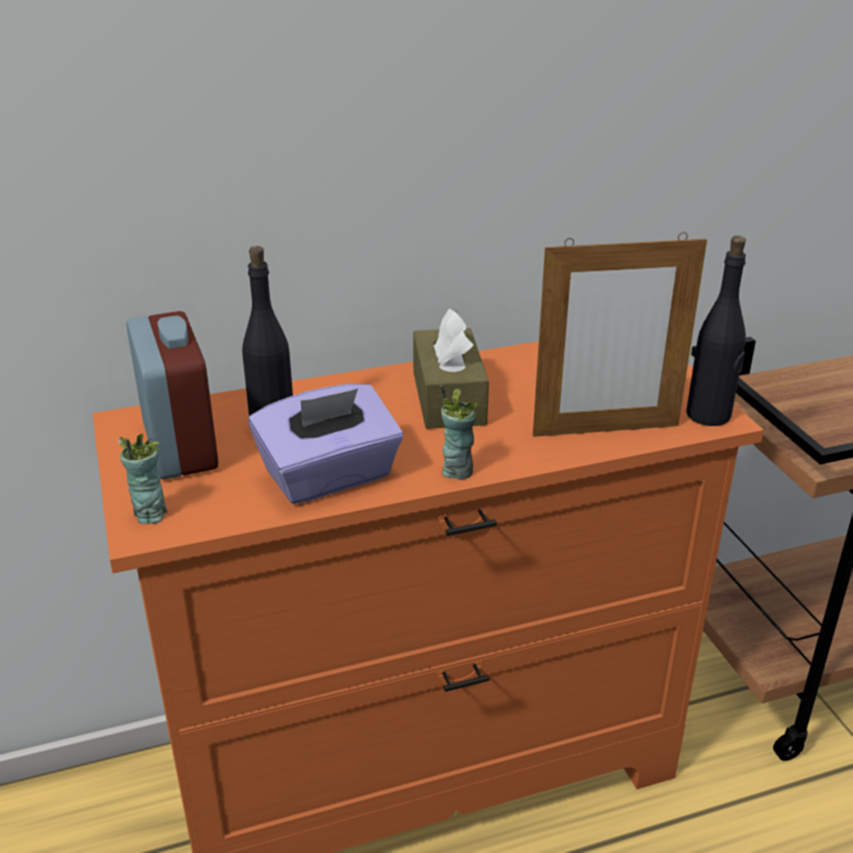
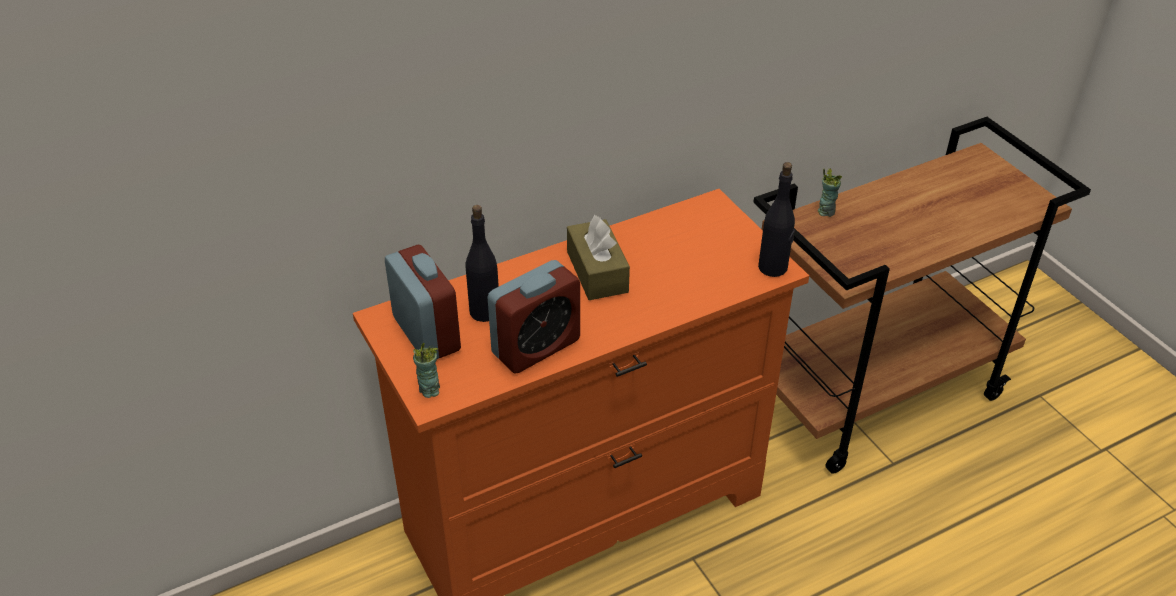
camera: 10 degrees left, 10 degrees up
(329, 477) = (536, 347): purple tissue box -> alarm clock
(457, 470) = (618, 332): cup -> cup (826, 211)
(605, 430) = (707, 288): picture frame -> none

